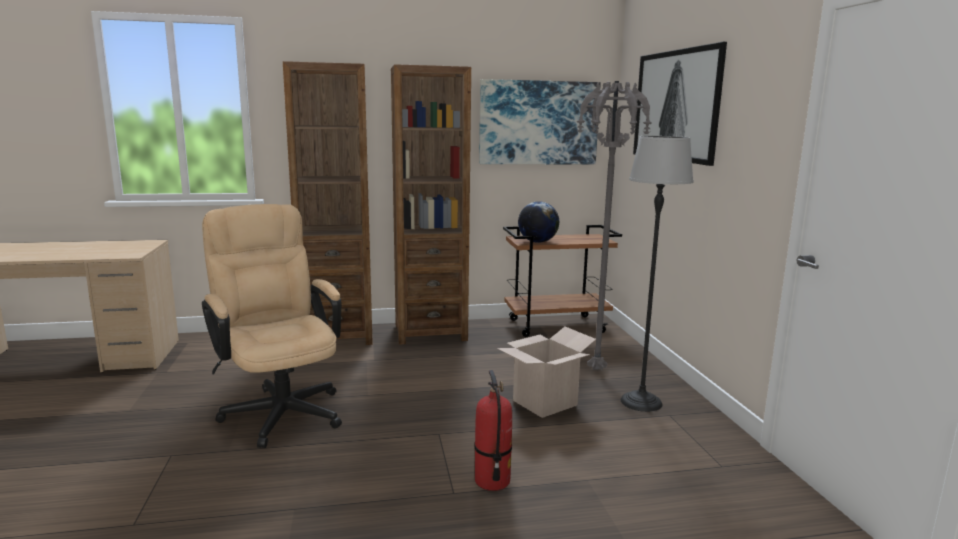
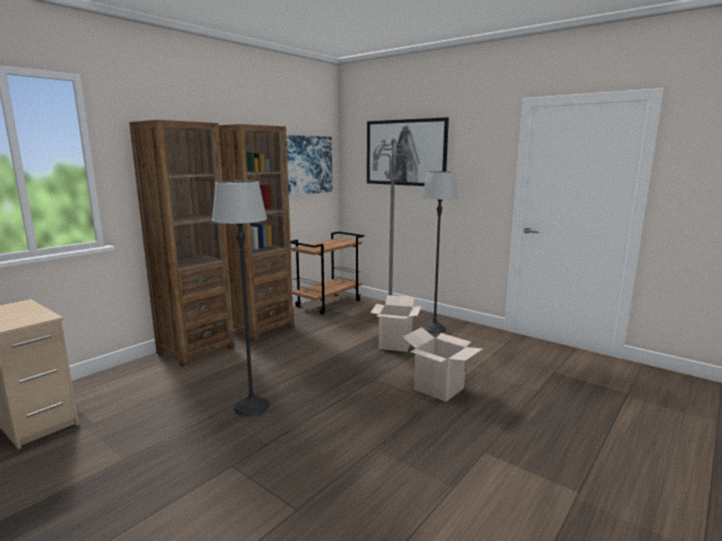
camera: 40 degrees left, 0 degrees up
(280, 409) = (252, 406): beige office chair -> floor lamp
(491, 481) = (439, 388): fire extinguisher -> cardboard box
(537, 242) = (320, 248): globe -> none

